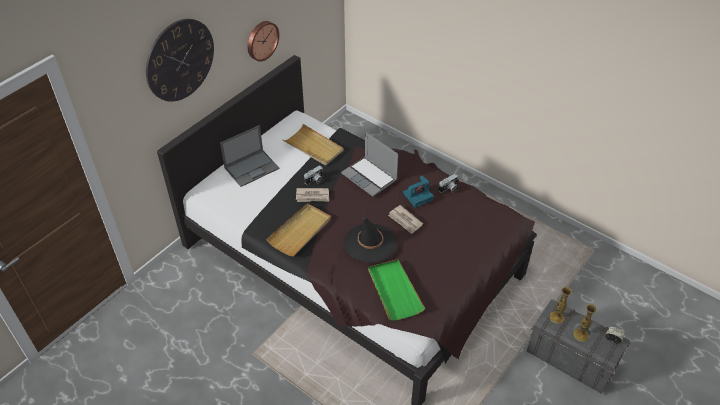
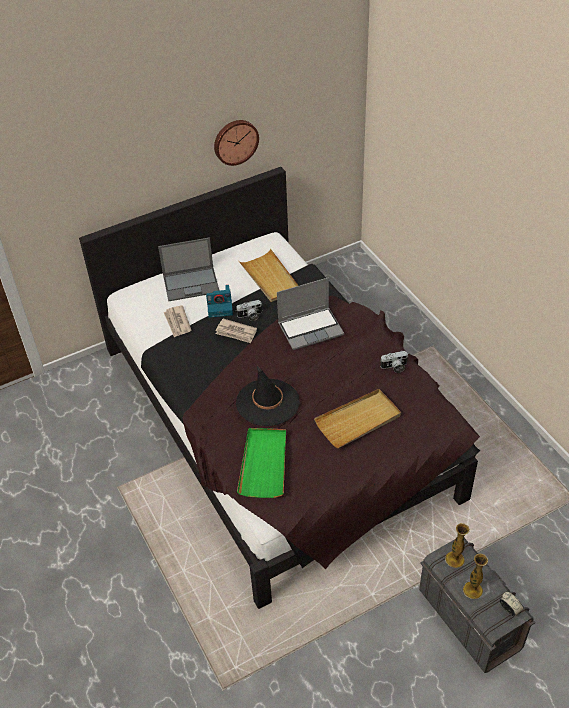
camera: 25 degrees right, 0 degrees up
(180, 60) = (118, 144): wall clock -> none
(300, 231) = (201, 367): beige tray -> beige tray (358, 420)
(370, 177) = (311, 328): laptop -> laptop turned 90 degrees counterclockwise
(405, 221) = (321, 389): newspaper -> newspaper (177, 322)
(418, 196) = (353, 365): camera -> camera (220, 307)

